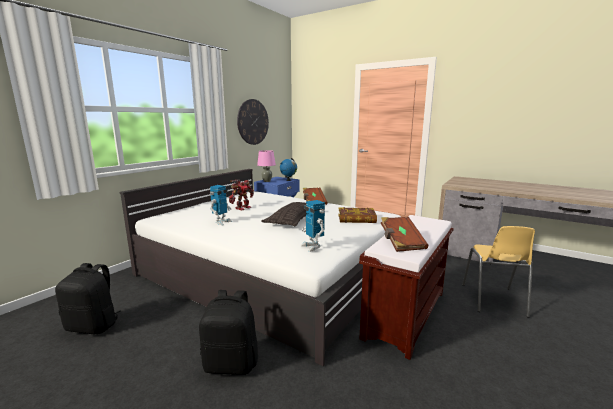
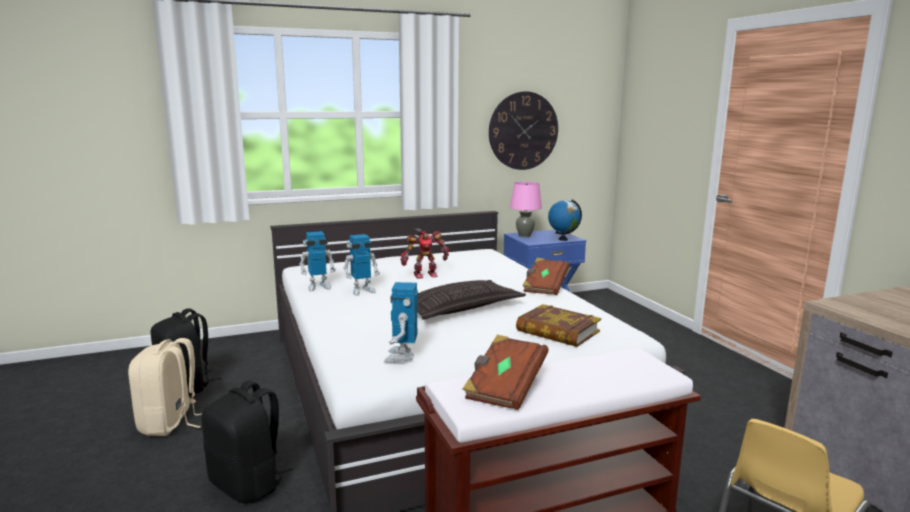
camera: 35 degrees right, 0 degrees up
(114, 353) = (170, 423): none -> beige backpack
(188, 226) = (318, 287): none -> toy robot

